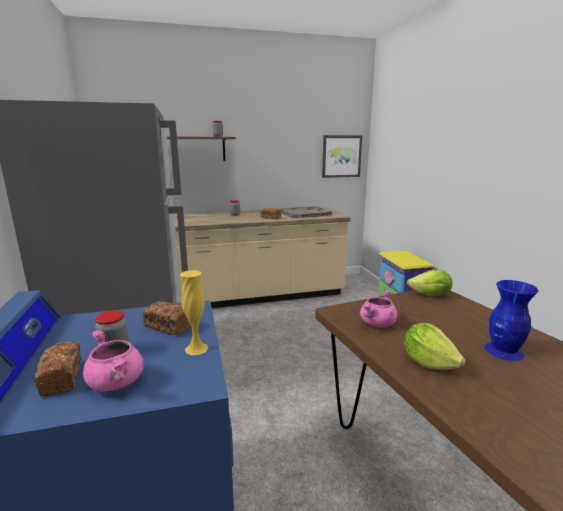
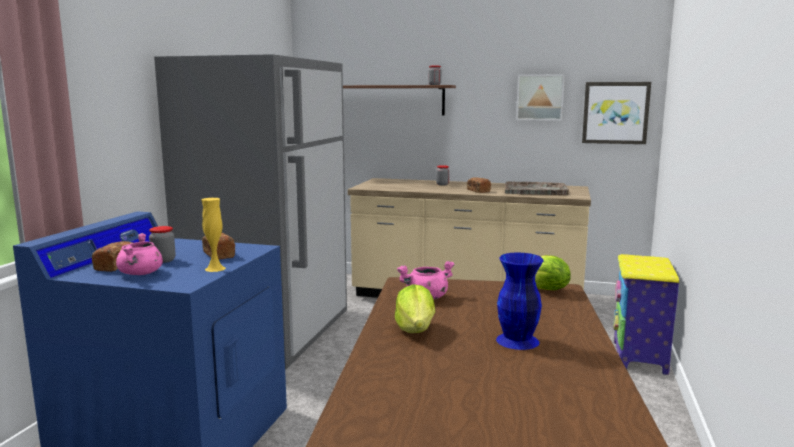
camera: 30 degrees right, 5 degrees down
(294, 146) = (540, 97): none -> picture

